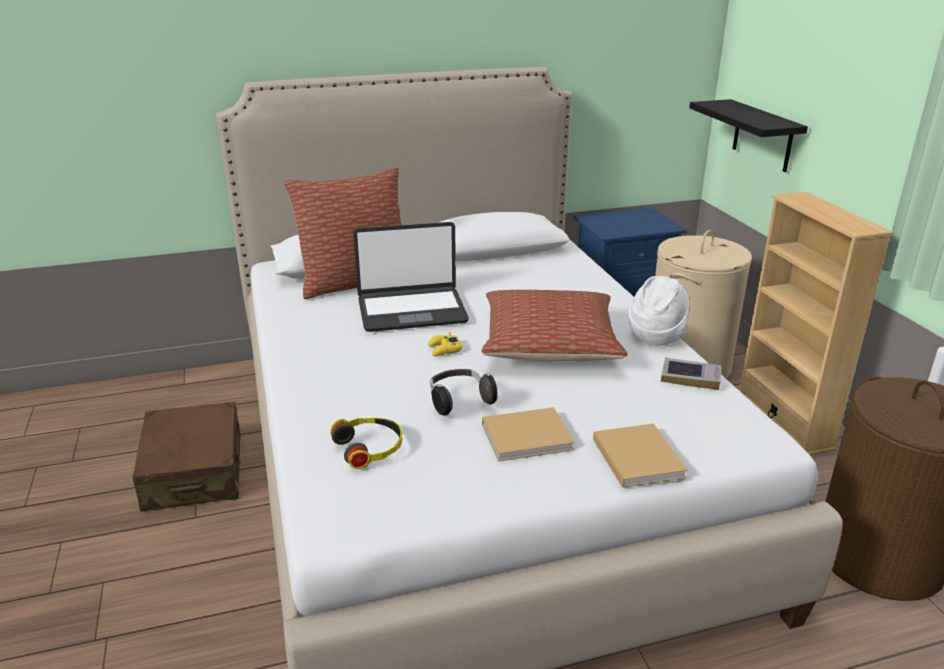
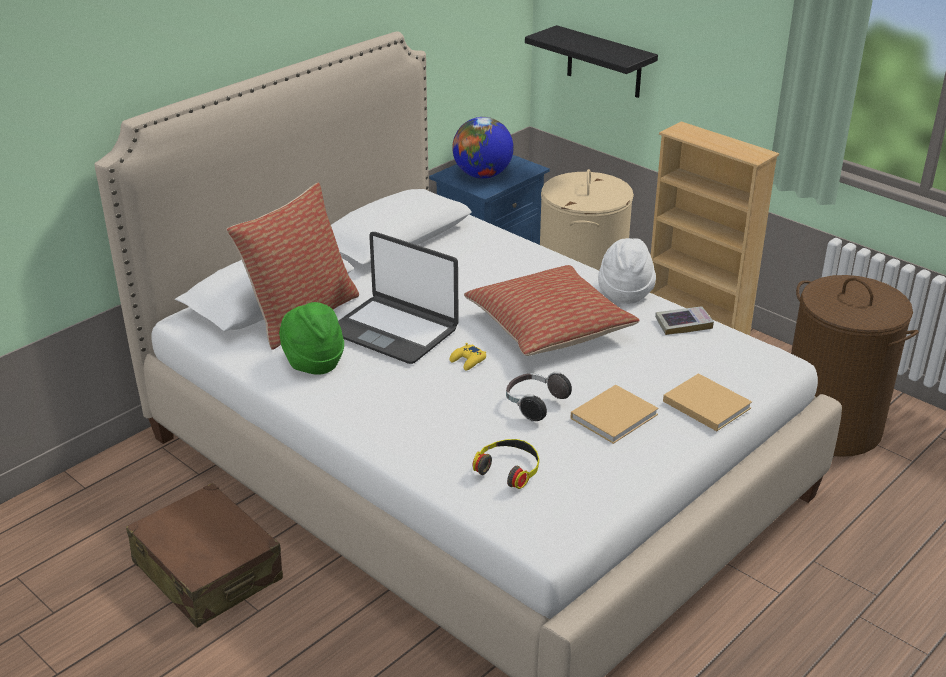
camera: 30 degrees left, 5 degrees up
(322, 315) = (313, 362): none -> green hat
(411, 310) = (394, 330): laptop -> laptop turned 75 degrees clockwise
(619, 223) = (482, 175): none -> globe

